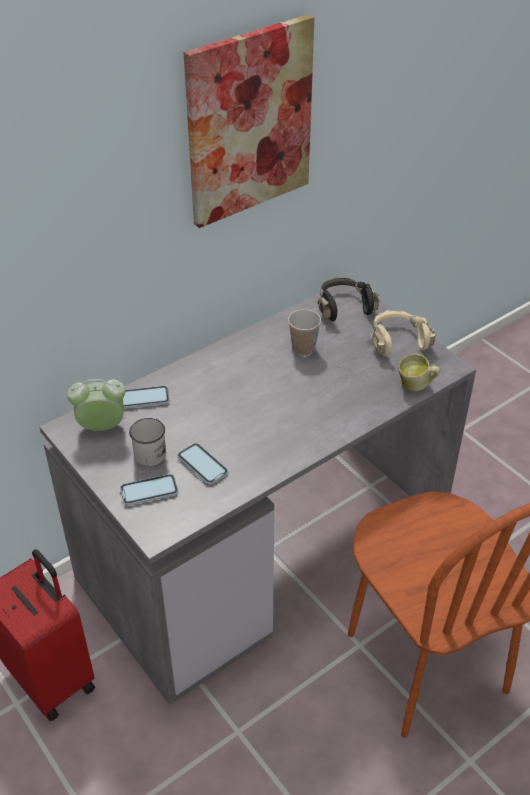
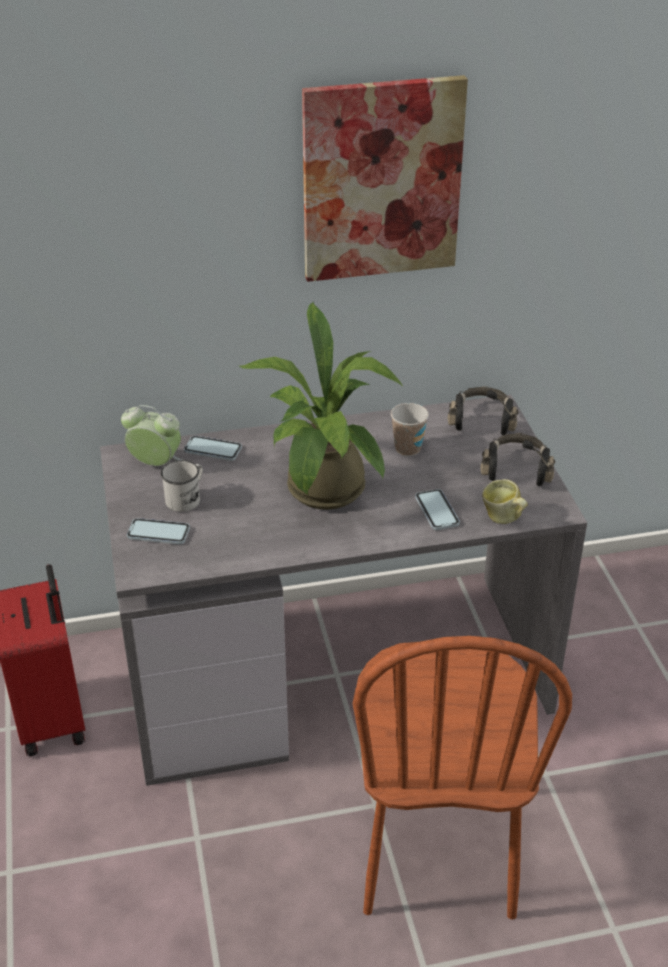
camera: 25 degrees right, 5 degrees down
(202, 465) = (225, 526): phone -> phone (437, 511)
(265, 410) = (324, 495): none -> potted plant
(397, 341) = (517, 470): beige headphones -> black headphones

